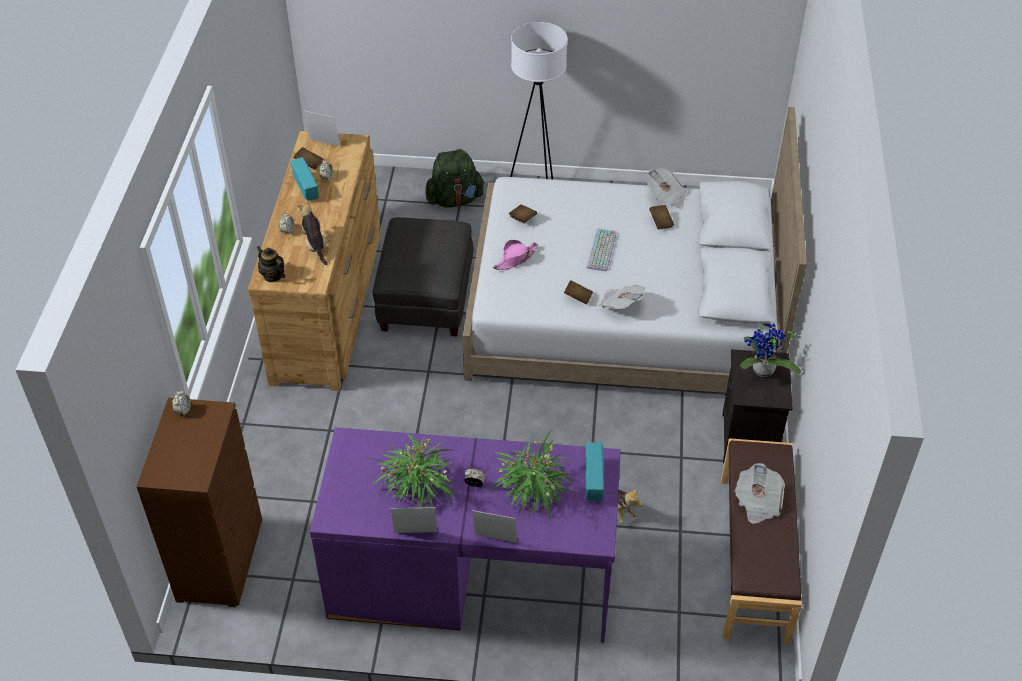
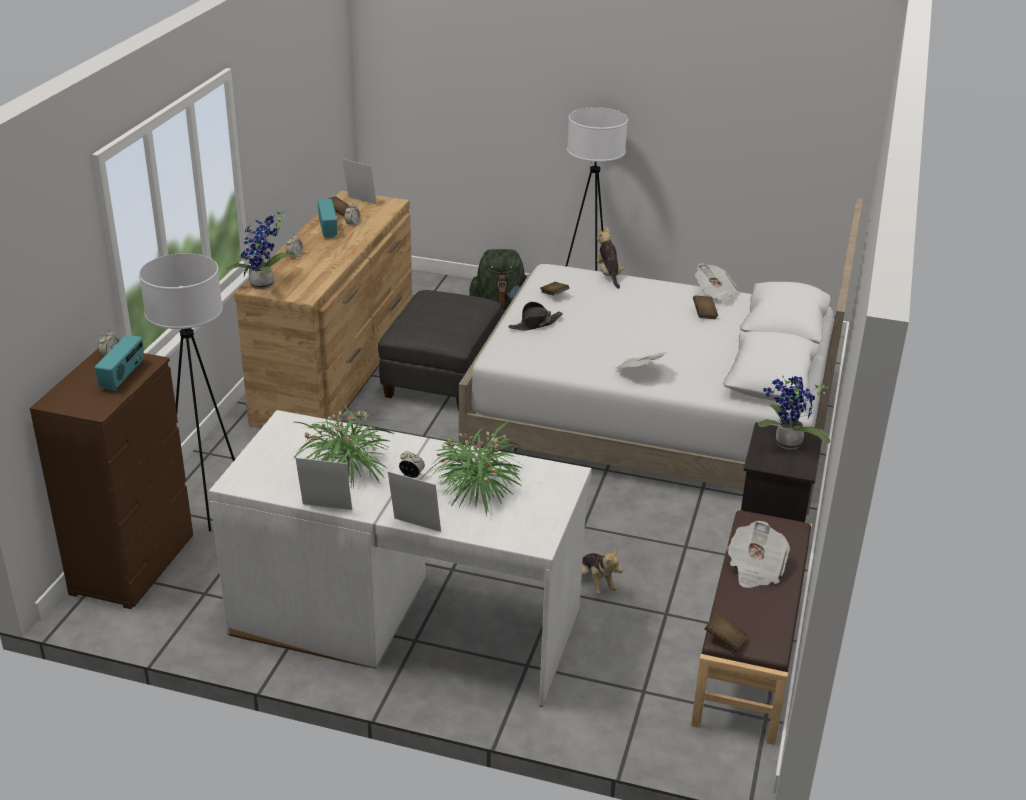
camera: 10 degrees right, 15 degrees down
(263, 483) = (208, 505): none -> white floor lamp
(273, 276) = (264, 286): teapot -> potted plant
(315, 246) = (318, 269): plush toy -> plush toy (608, 275)
(472, 576) = (407, 620): purple desk -> white desk
(515, 259) = (535, 324): pink hat -> black hat
(578, 297) = (593, 361): brown book -> brown book (724, 640)
(594, 481) = (551, 490): radio -> radio (123, 377)
(602, 251) = (632, 328): keyboard -> none

